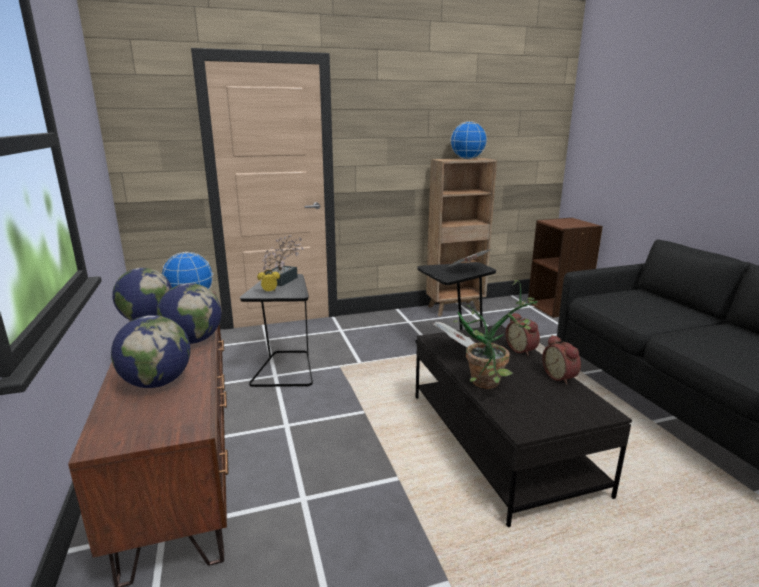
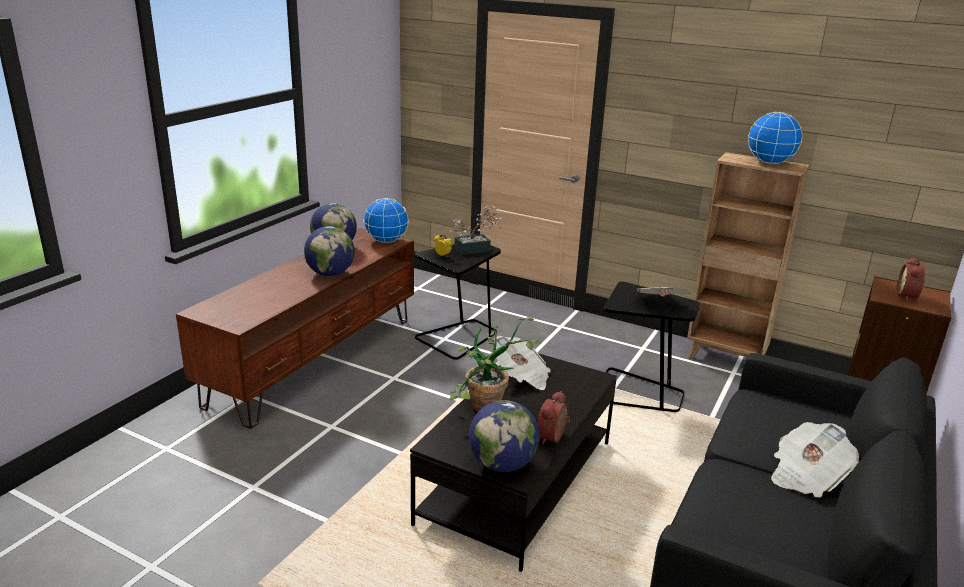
camera: 45 degrees right, 5 degrees up
(157, 383) = (268, 292): globe -> globe (502, 464)
(522, 350) = (577, 403): alarm clock -> alarm clock (908, 296)
(699, 321) = (806, 476): none -> newspaper

